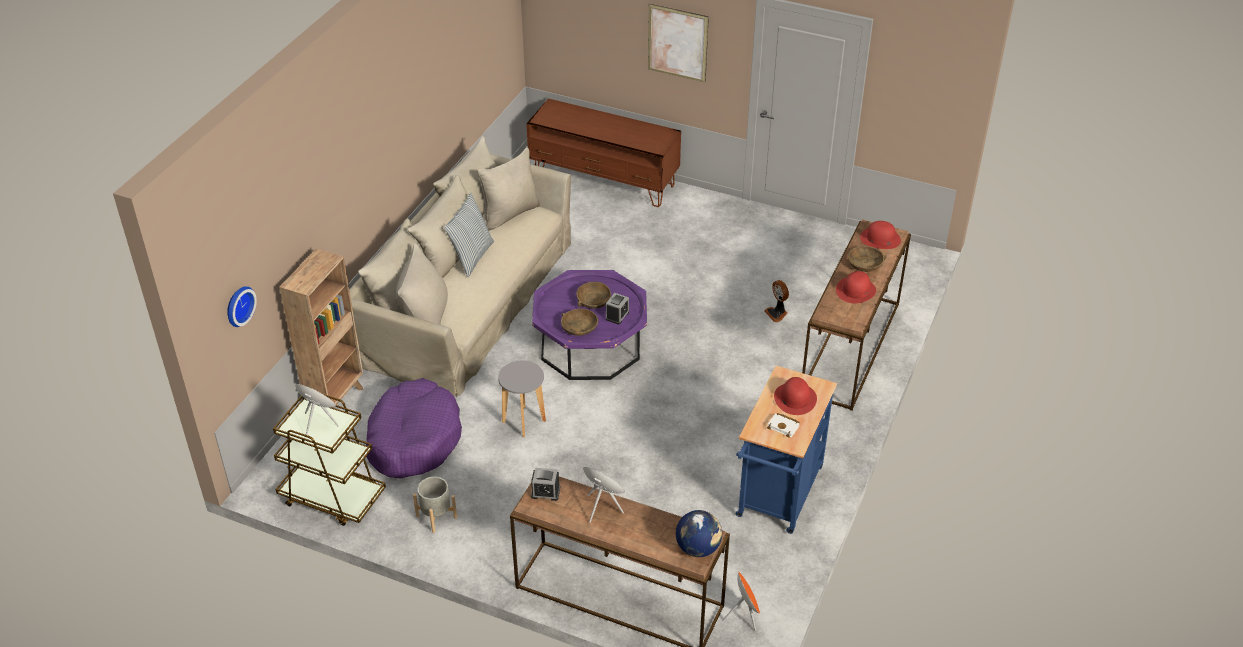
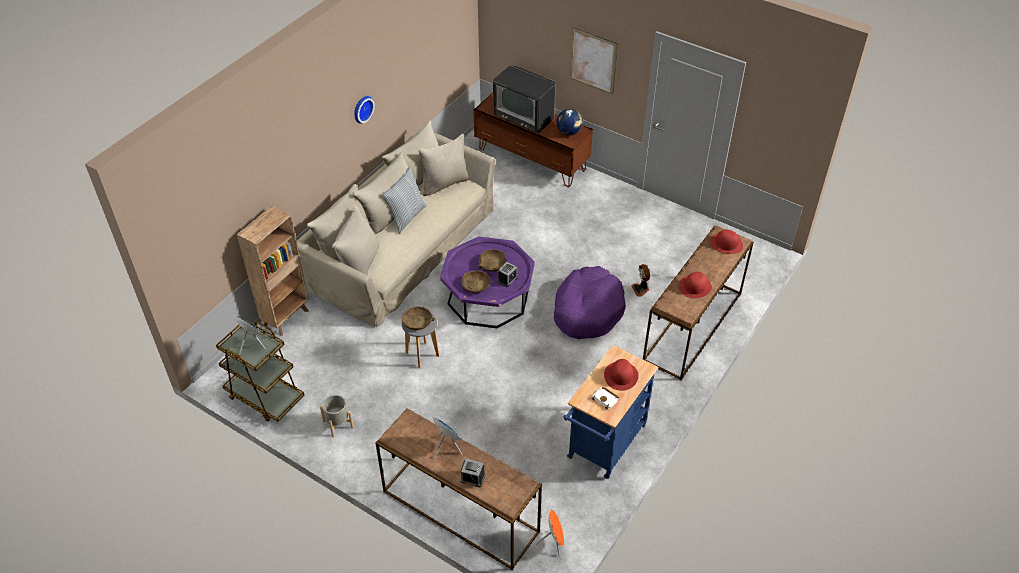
camera: 10 degrees right, 5 degrees up
(238, 305) = (199, 247): wall clock -> wall clock (362, 108)
(413, 439) = (336, 357): purple dog bed -> purple dog bed (587, 310)
(545, 492) = (406, 427): alarm clock -> alarm clock (472, 478)
(593, 124) = (525, 115): none -> television
(698, 548) = (513, 493): globe -> globe (569, 132)
(865, 264) = (708, 264): brown bowl -> brown bowl (417, 322)

